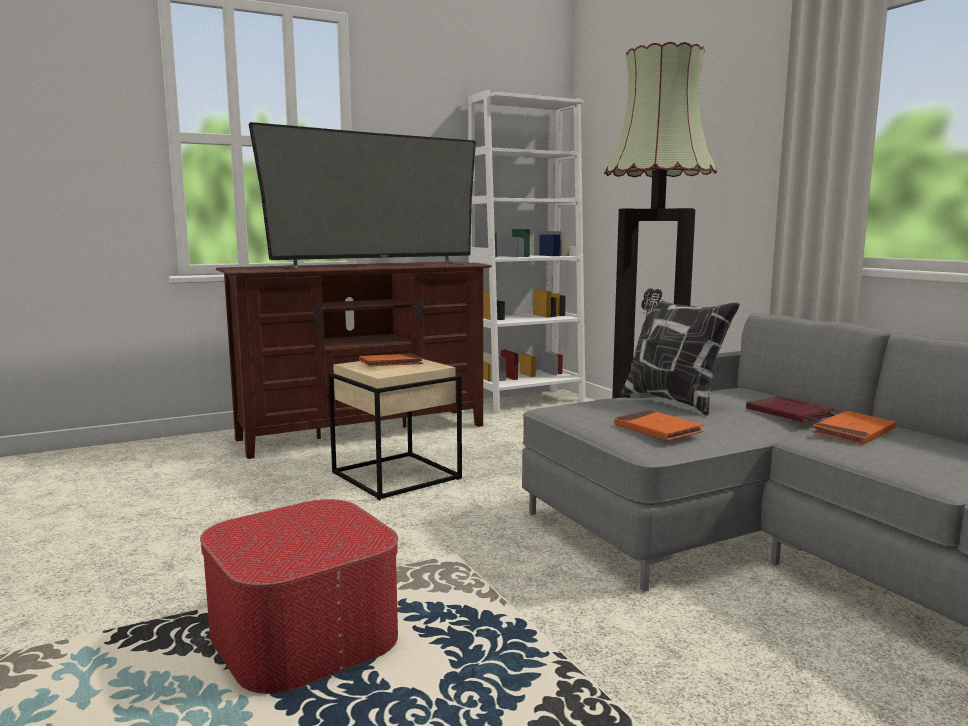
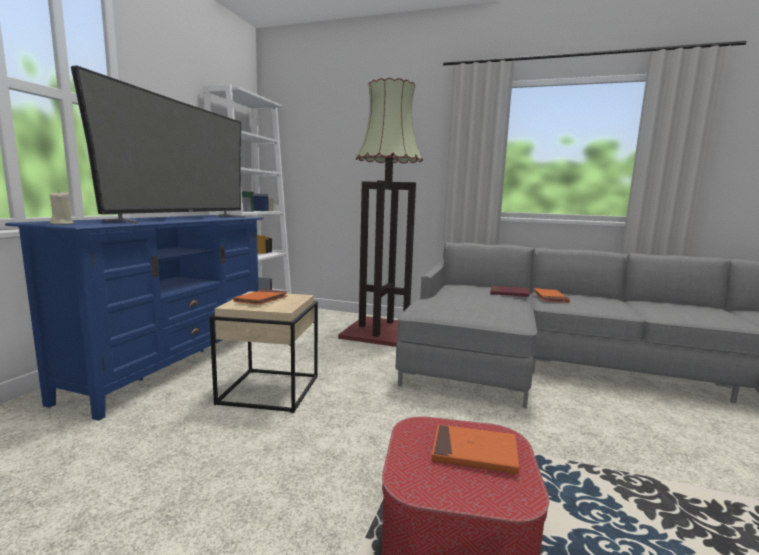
camera: 45 degrees left, 0 degrees up
(239, 269) = (62, 224): none -> beige candle
(363, 432) = (173, 363): brown tv stand -> blue tv stand
(657, 430) = (498, 313): orange book -> orange book (474, 452)
(671, 401) = (455, 296): pillow -> none

